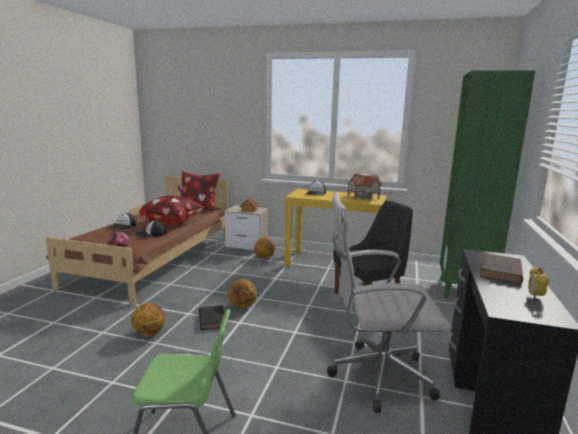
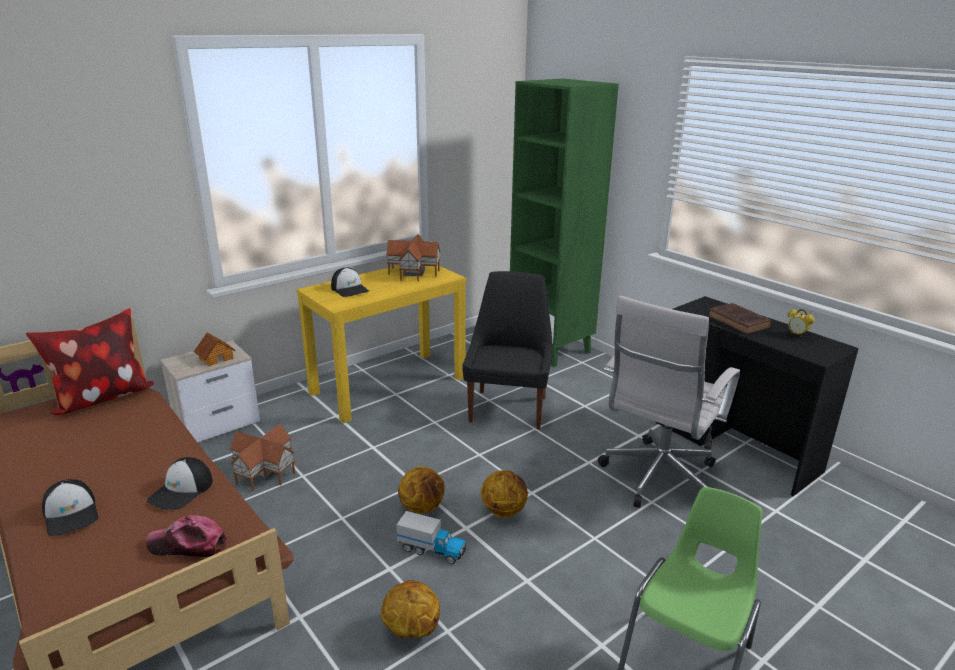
camera: 55 degrees left, 10 degrees up
(172, 223) = (152, 451): pillow -> none
(212, 319) = (432, 550): black book -> toy truck
(227, 265) = (266, 471): none -> toy house
(265, 257) = (289, 426): basketball -> basketball (504, 511)

